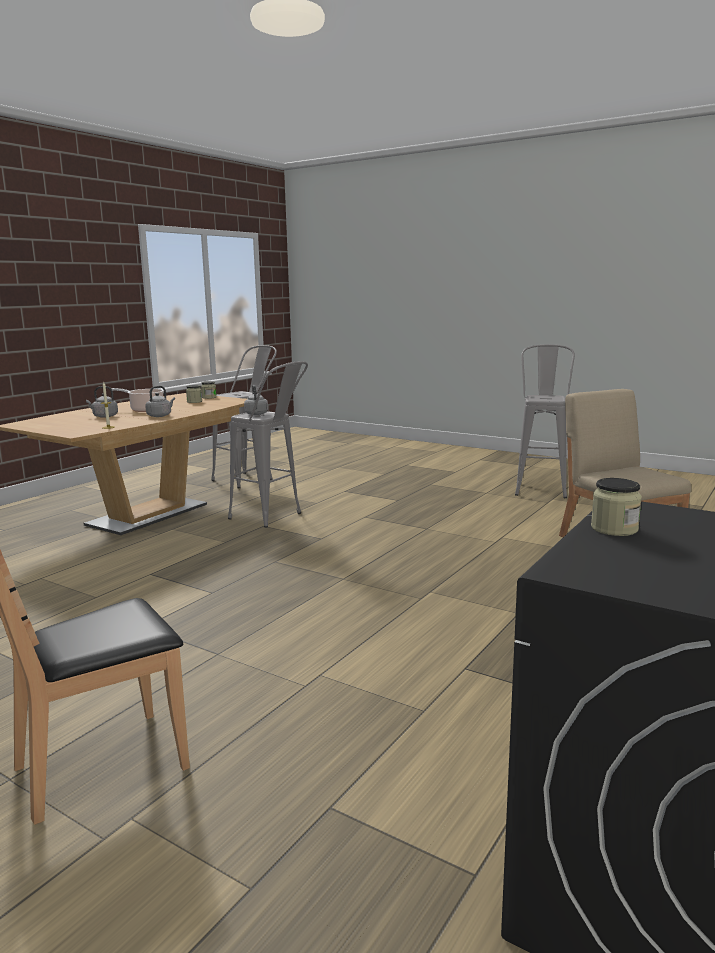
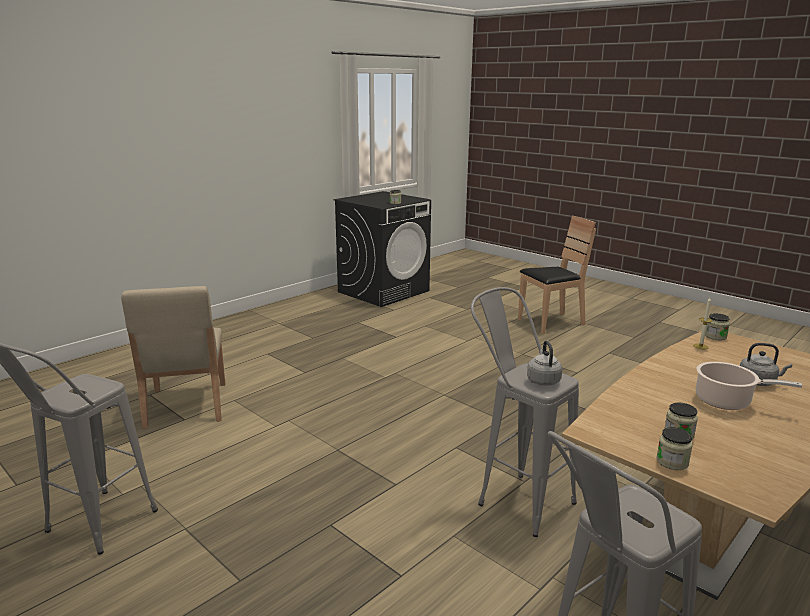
camera: 170 degrees left, 5 degrees up
(79, 433) = (715, 336): none -> jar
(160, 415) = (673, 374): grey kettle -> none

